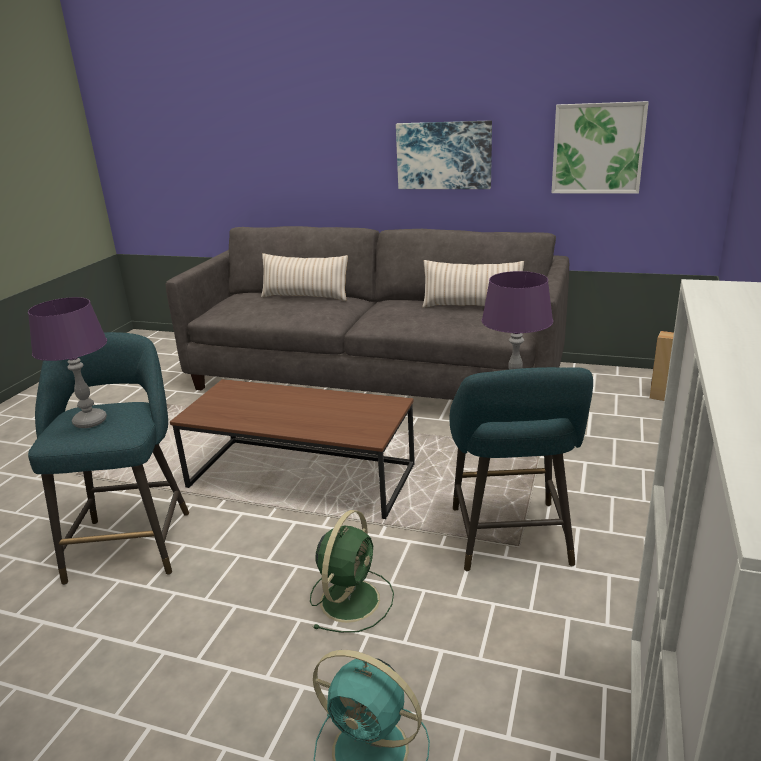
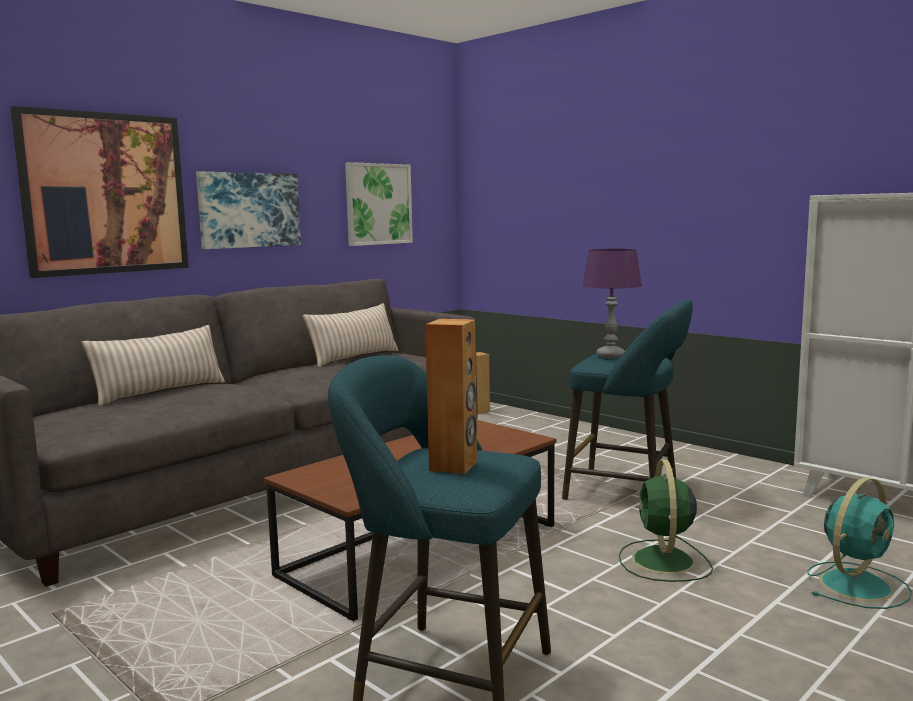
camera: 65 degrees left, 15 degrees down
(90, 421) = (454, 466): purple table lamp -> brown speaker
(330, 143) = (105, 194): none -> picture
(351, 598) = (663, 562): green fan -> green fan turned 135 degrees counterclockwise

